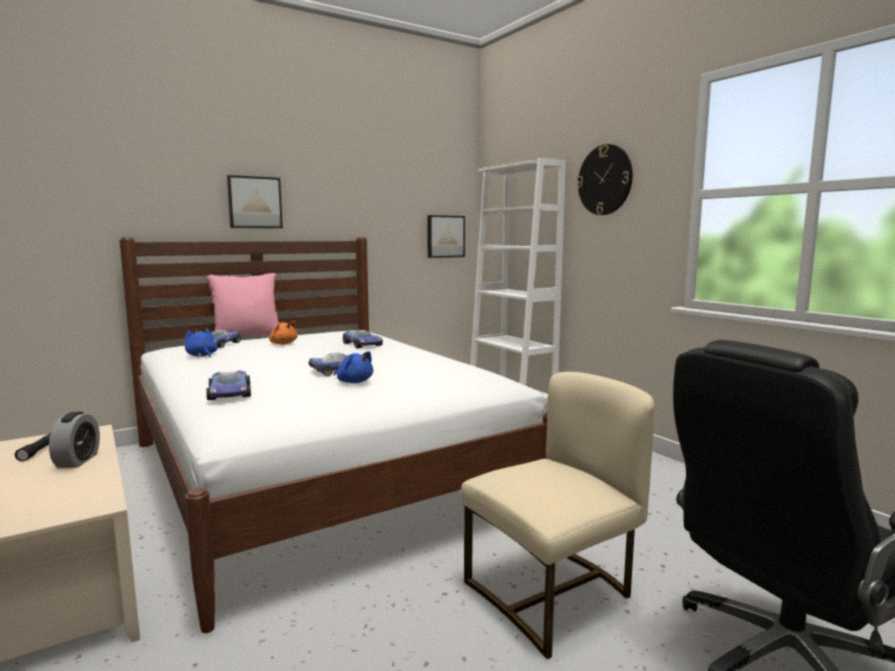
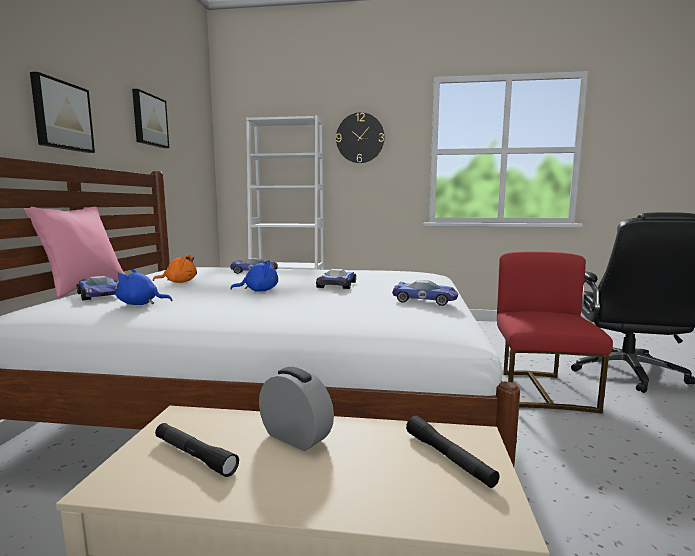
camera: 50 degrees left, 0 degrees up
(61, 504) = (448, 458): none -> black flashlight
(229, 393) = (348, 312): toy car -> toy car (426, 300)
(354, 382) = (382, 288): blue plush toy -> blue plush toy (259, 291)
(445, 236) = (200, 177): picture -> picture (149, 120)
(553, 595) = (541, 390): beige chair -> red chair

